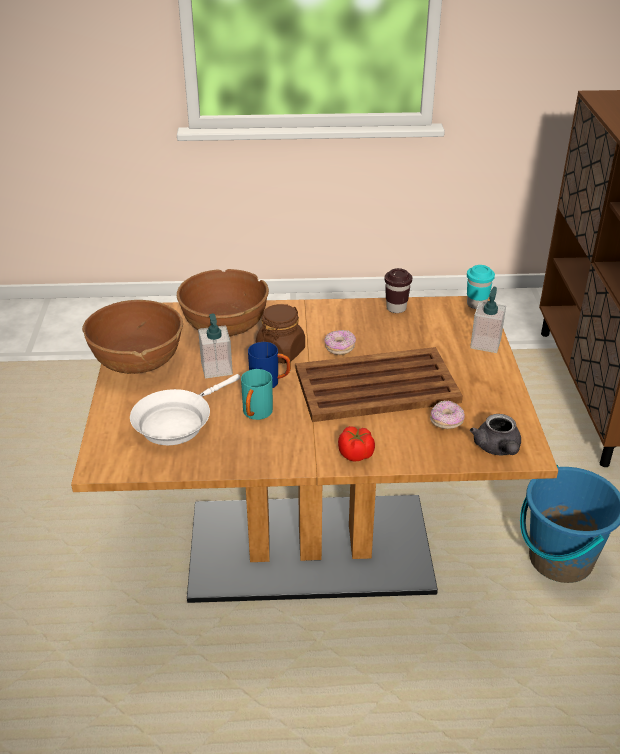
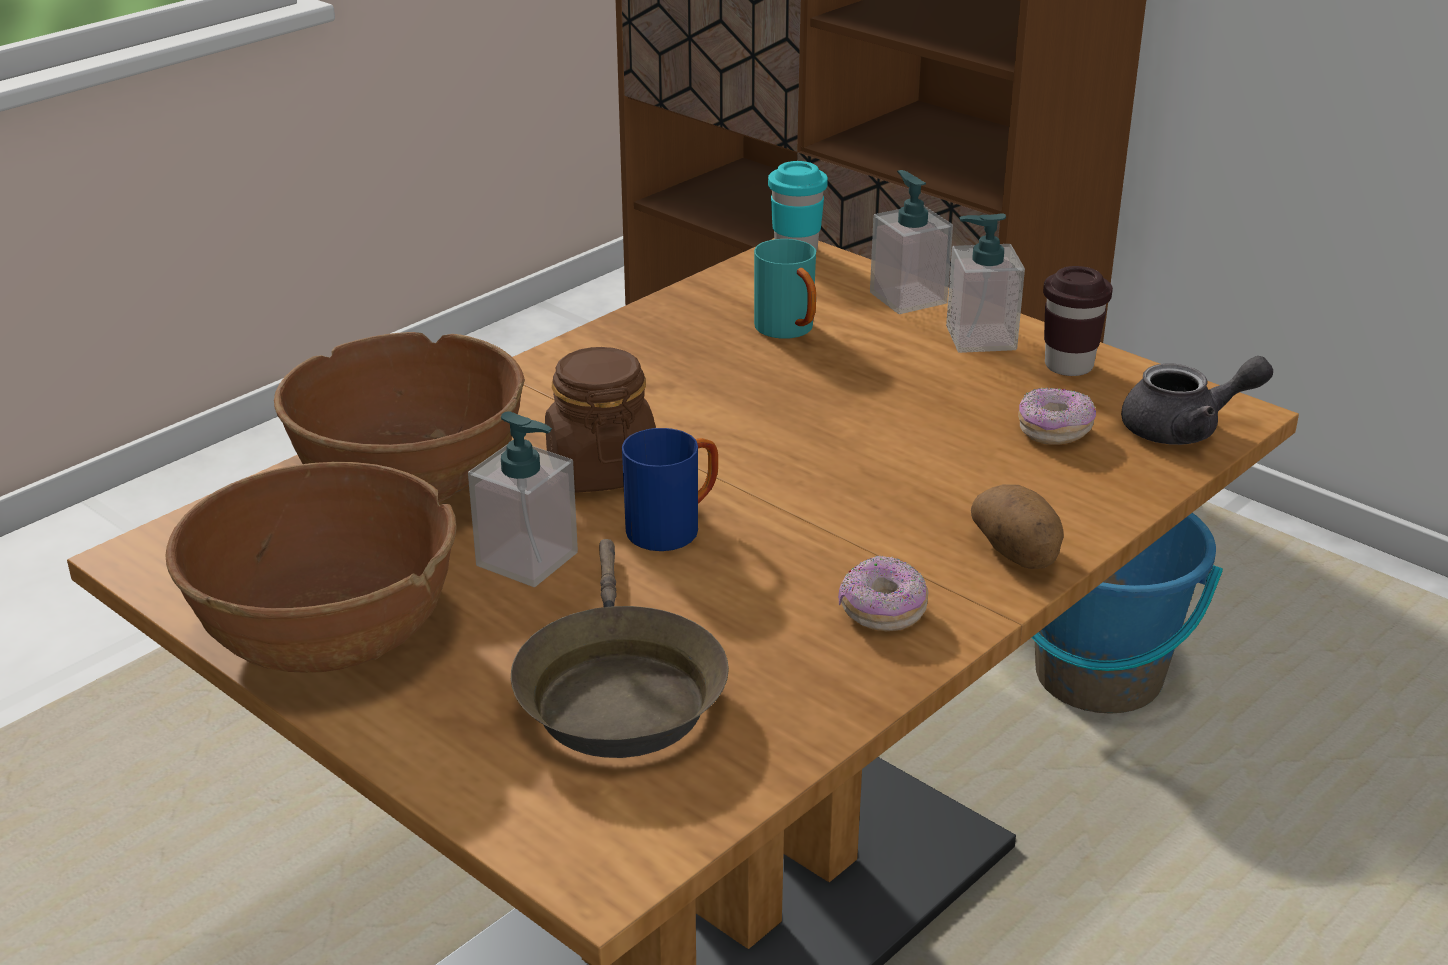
camera: 45 degrees left, 5 degrees down
(177, 422) = (617, 692): white frying pan -> brown frying pan
(256, 415) = (745, 592): turquoise mug -> turquoise mug (790, 331)
(339, 348) = (696, 412): donut -> donut (882, 611)
(356, 454) = (1018, 554): tomato -> potato
(375, 386) = (858, 438): brown tray -> none
(396, 308) = (680, 310): brown cup -> brown cup (1068, 366)
(484, 373) = (980, 338): none -> soap dispenser
(498, 449) = (1185, 429): grey teapot -> grey teapot turned 45 degrees counterclockwise

